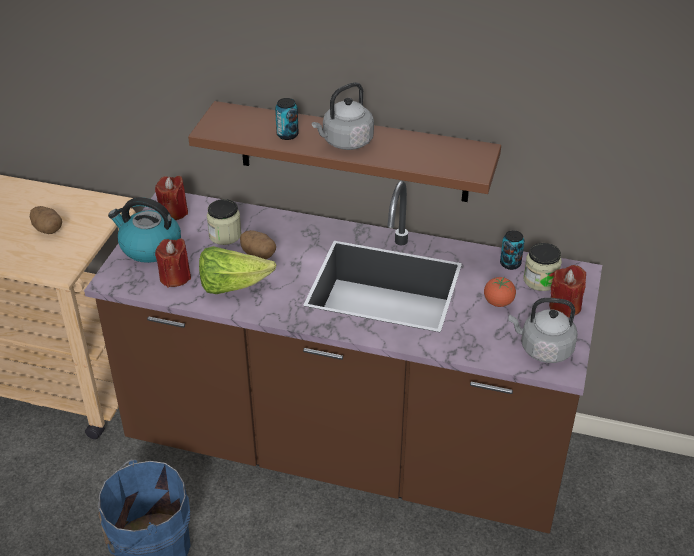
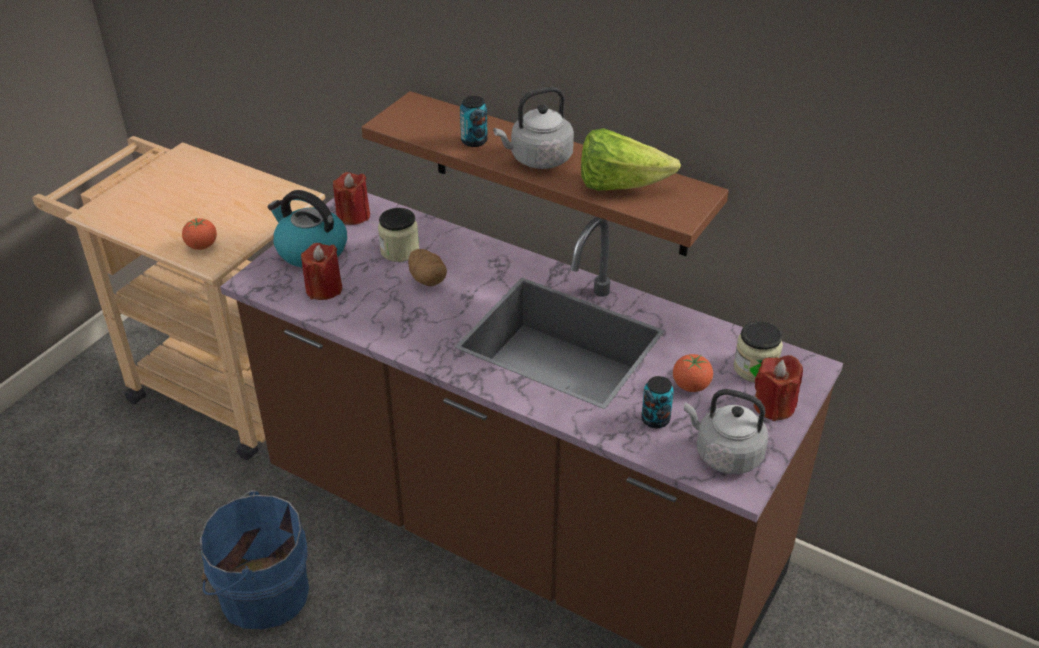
camera: 15 degrees right, 0 degrees up
(46, 259) = (202, 246): none -> tomato
(47, 229) = (217, 213): potato -> none
(232, 286) = (383, 310): lettuce -> lettuce (619, 185)
(510, 264) = (725, 341): can -> can (655, 419)

